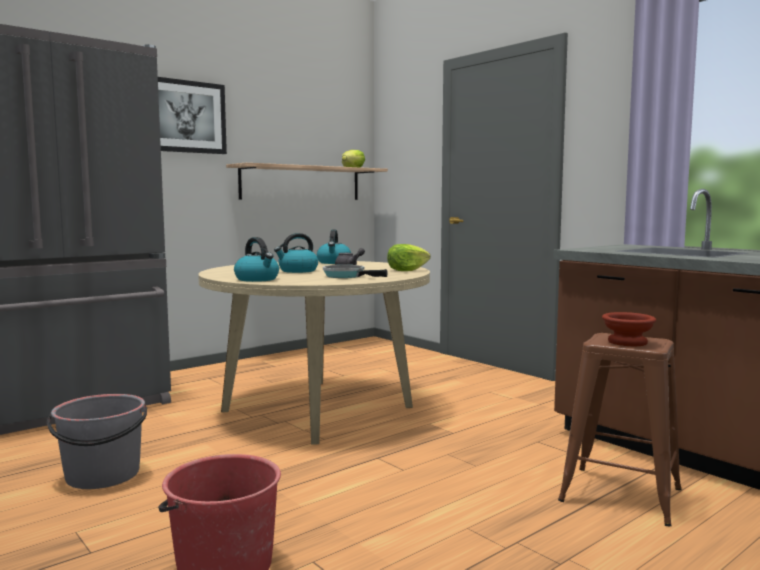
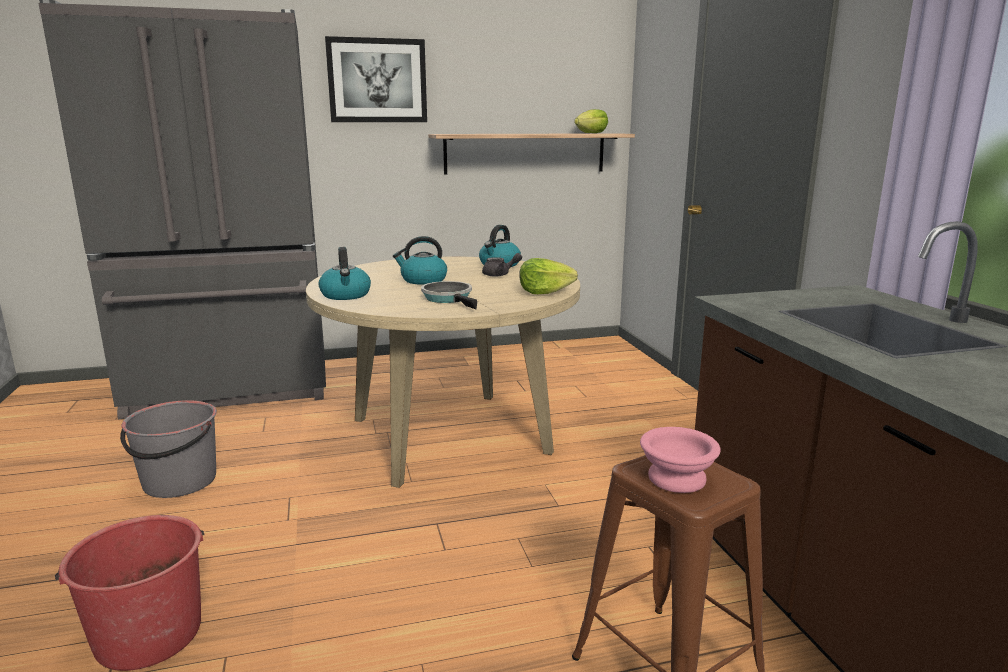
camera: 25 degrees right, 10 degrees up
(629, 342) = (678, 480): brown bowl -> pink bowl

